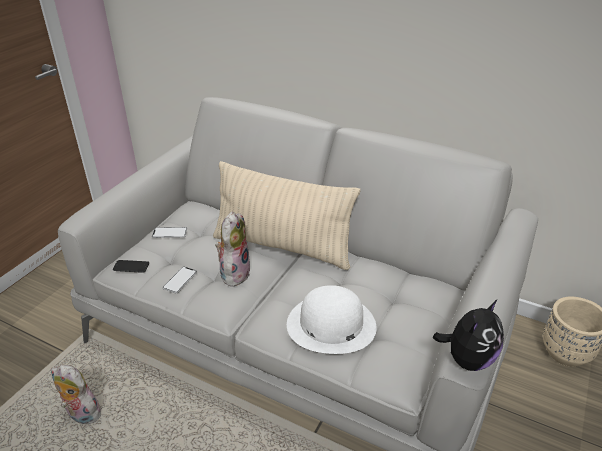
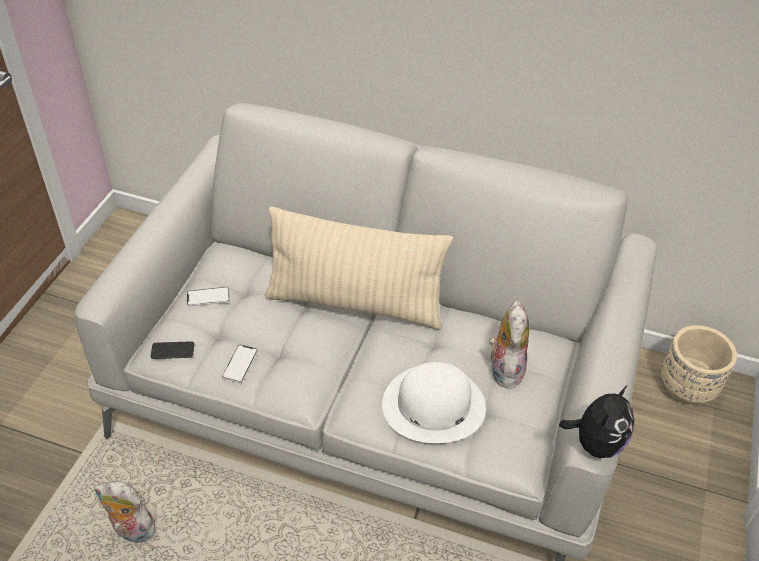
camera: 10 degrees left, 10 degrees up
(234, 273) = (304, 347): plush toy -> plush toy (504, 369)

